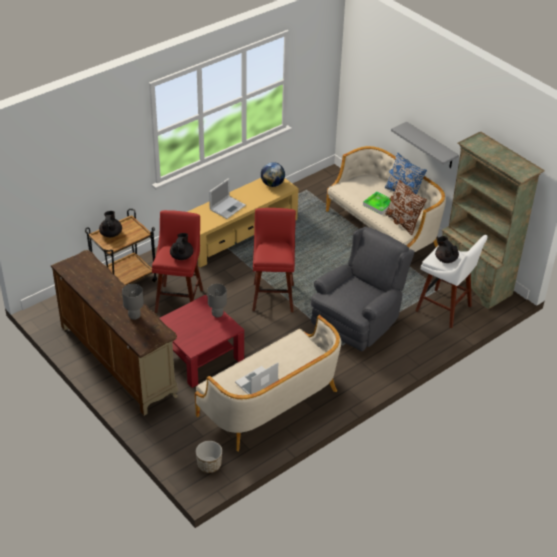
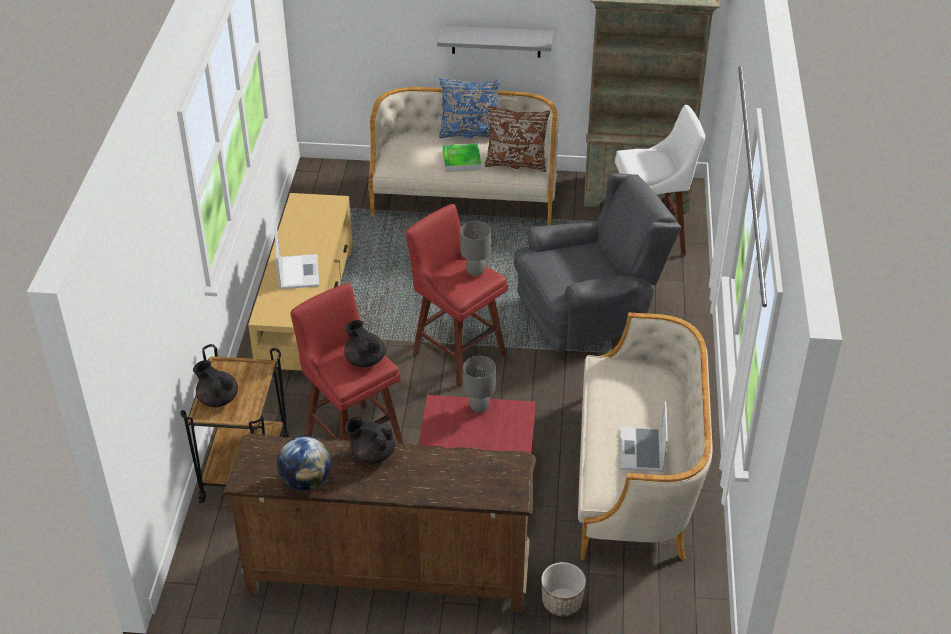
camera: 45 degrees left, 0 degrees up
(134, 317) = (447, 471): grey table lamp -> grey table lamp (476, 272)
(209, 465) = (680, 602): planter -> planter (562, 602)
(272, 184) = (311, 210): globe -> globe (306, 481)
(358, 322) = (588, 315): grey armchair -> grey armchair turned 75 degrees clockwise
(445, 259) = (651, 165): black teapot -> black teapot (372, 454)

